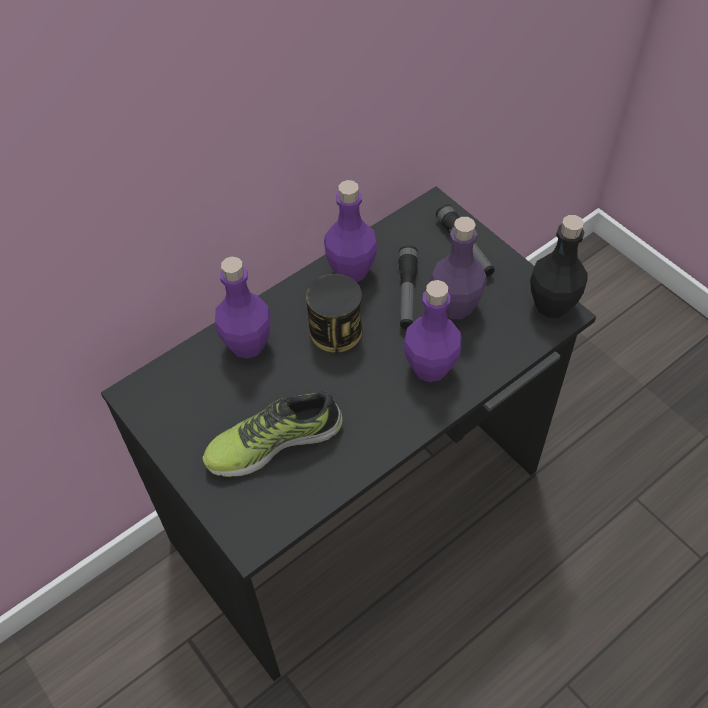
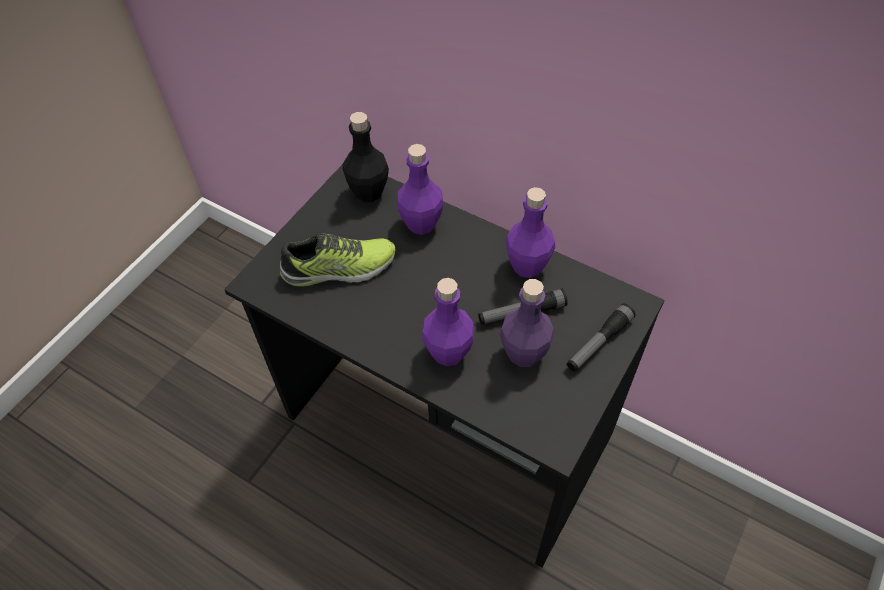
camera: 70 degrees right, 0 degrees up
(273, 441) = (339, 269): shoe -> shoe turned 120 degrees clockwise
(336, 331) = (458, 275): can -> none
(552, 305) = (563, 433): black bottle -> black bottle (368, 192)

